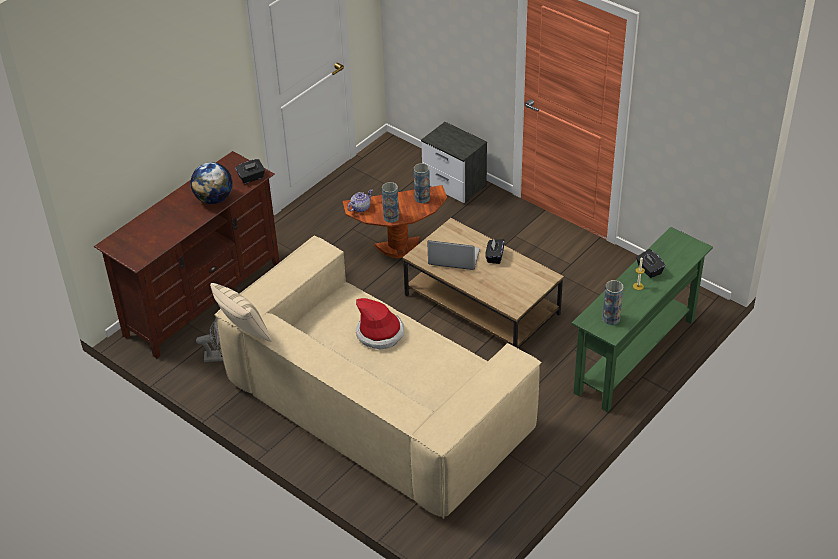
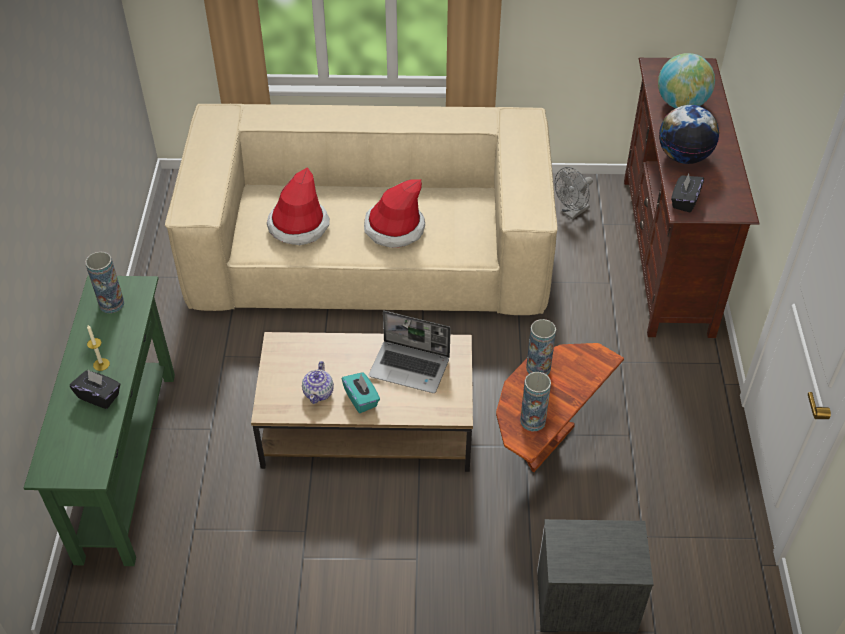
camera: 140 degrees right, 5 degrees up
(164, 228) = (681, 104): none -> globe
(243, 333) = (493, 106): beige pillow -> none
(360, 208) = (590, 359): teapot -> teapot (319, 392)
(438, 368) = (298, 226): none -> hat
(453, 258) = (410, 367): laptop -> laptop turned 45 degrees clockwise
(494, 256) = (361, 399): black tissue box -> turquoise tissue box

